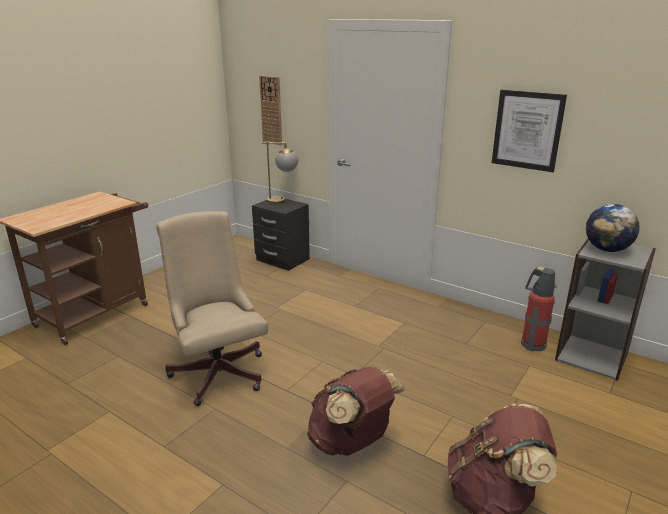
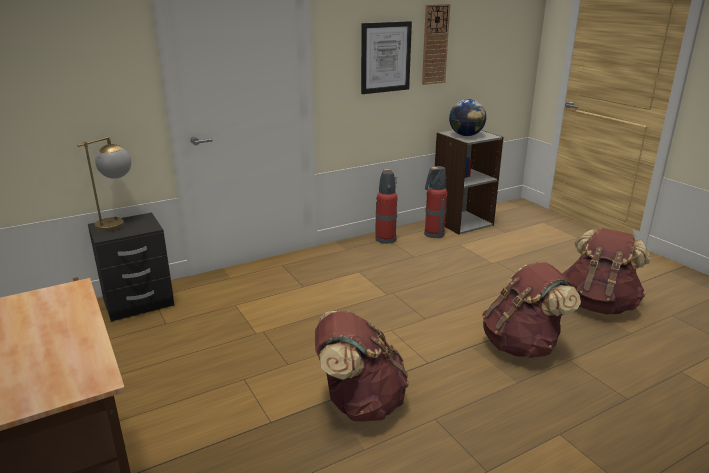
camera: 65 degrees left, 0 degrees up
(218, 370) = (359, 403): beige office chair -> brown backpack
(271, 110) = (52, 97): wall clock -> wall clock (435, 44)
(484, 320) = (385, 239): none -> fire extinguisher

